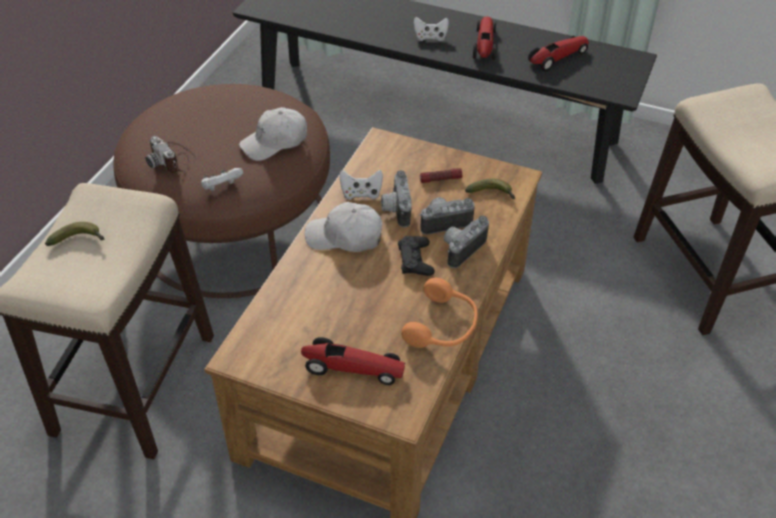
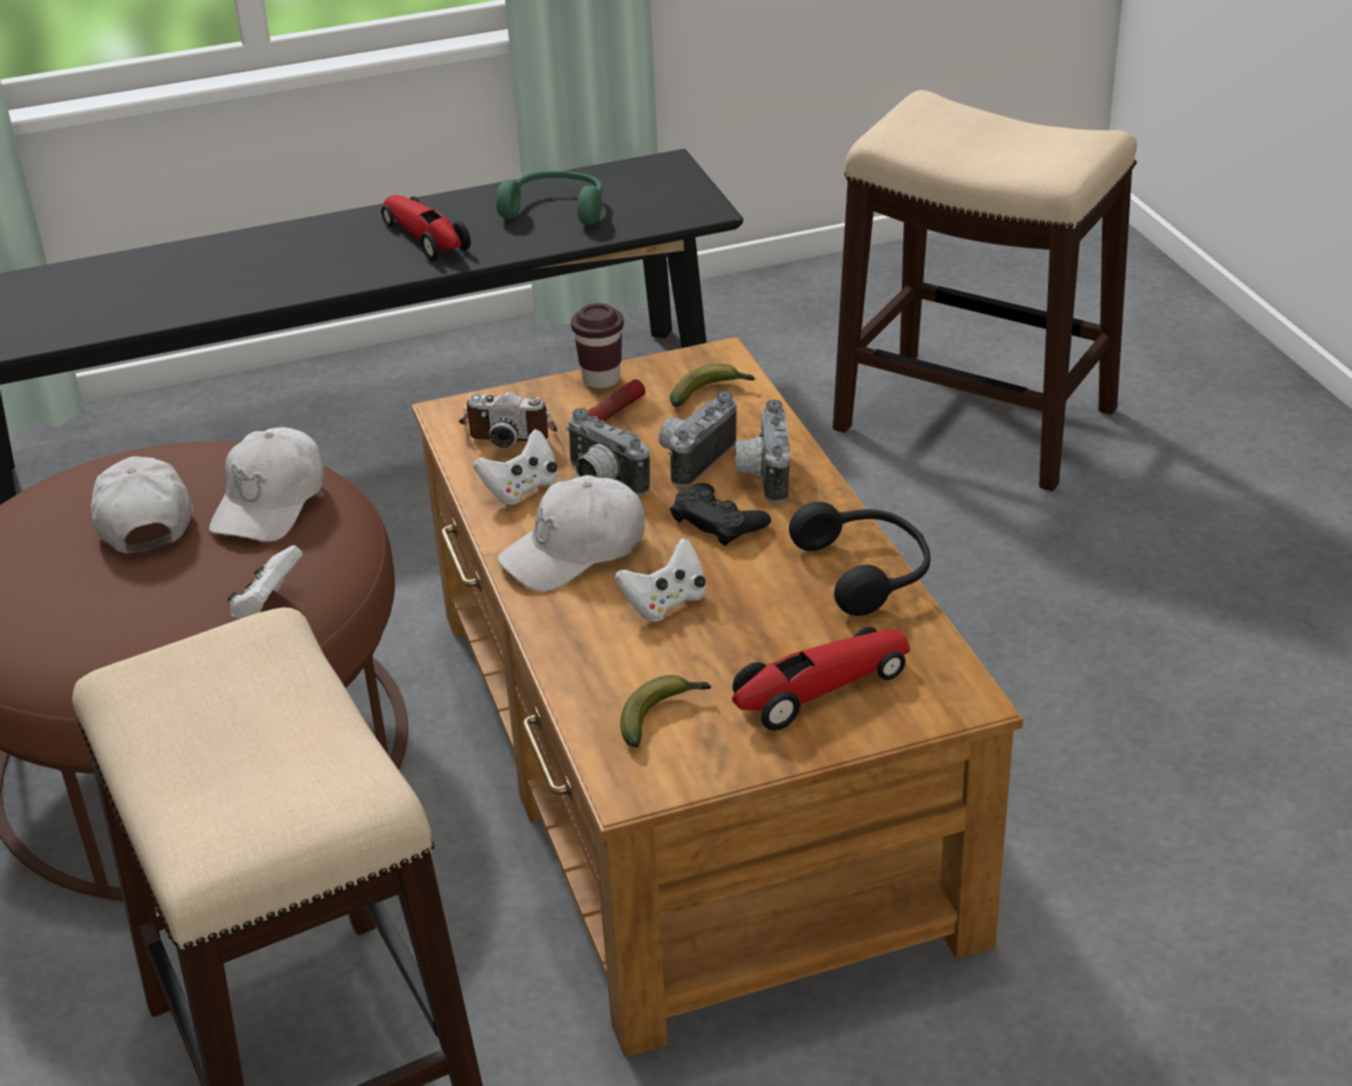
camera: 40 degrees left, 10 degrees down
(79, 240) = (211, 745): banana -> banana (662, 715)
(173, 159) = (116, 616): camera -> camera (510, 429)
(228, 122) = (144, 518): none -> white cap
(430, 38) = (325, 265): white game controller -> white game controller (665, 603)
(443, 326) = (867, 571): orange headphones -> black headphones
(456, 159) = (601, 379): none -> brown cup
(557, 58) = (556, 209): toy car -> green headphones

